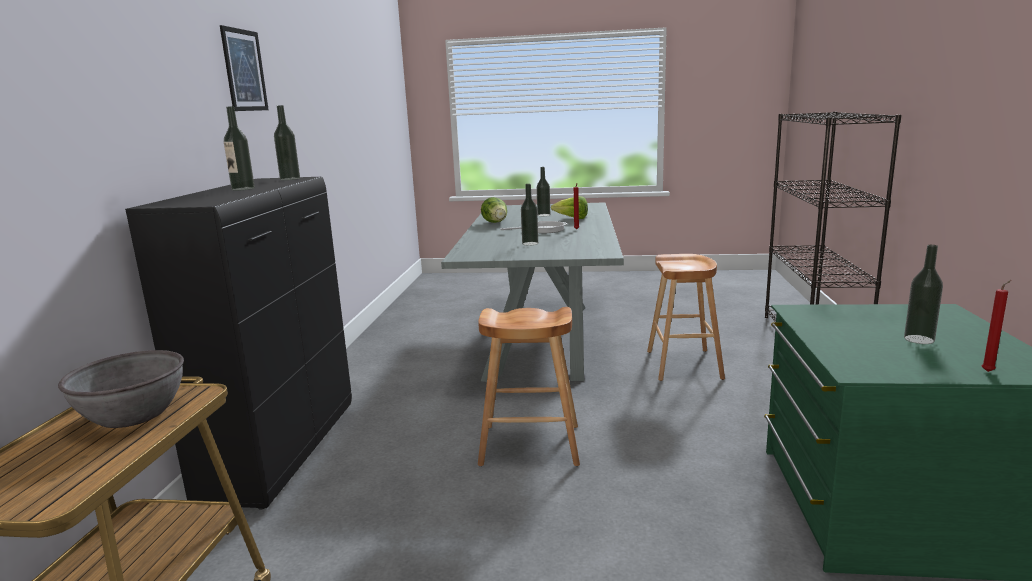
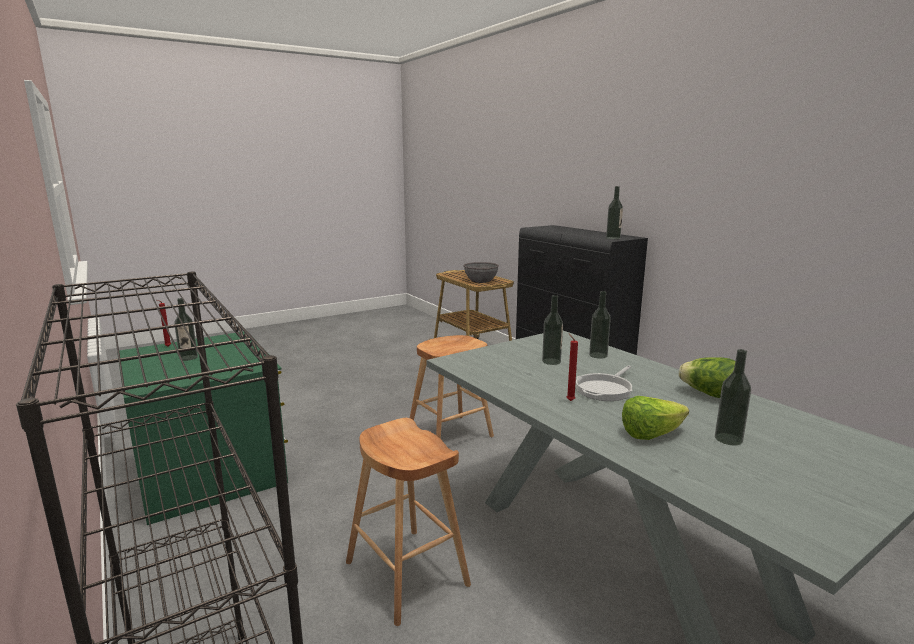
camera: 140 degrees right, 0 degrees up
(243, 189) = (579, 232): bottle -> bottle (598, 355)
(244, 70) = (666, 158): picture -> none

